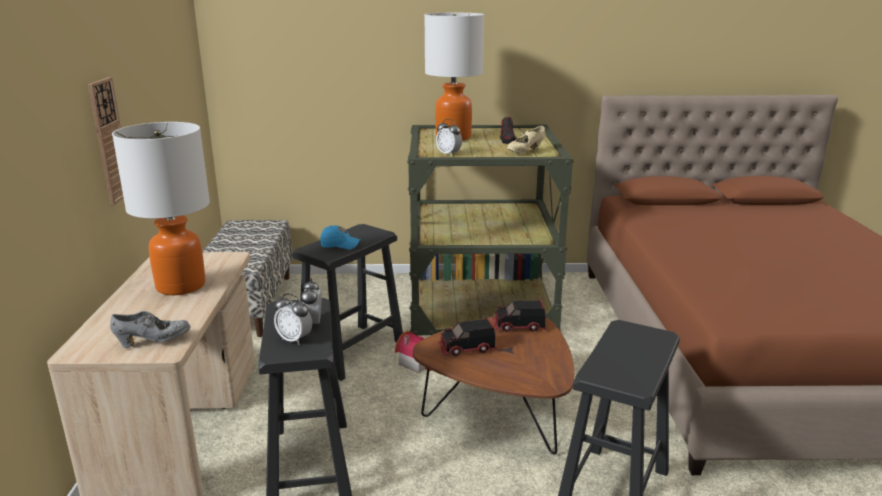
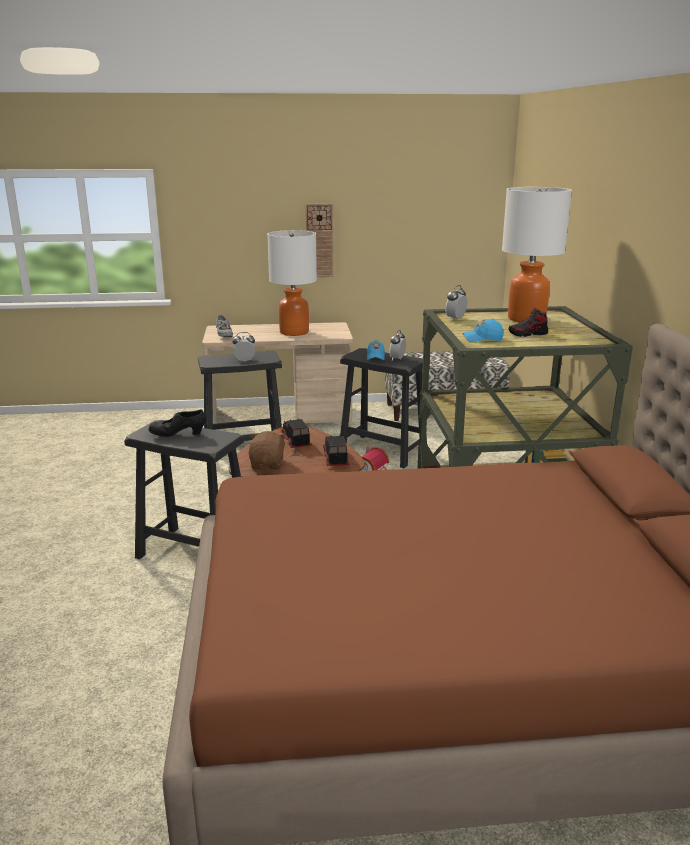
camera: 85 degrees right, 0 degrees up
(294, 339) = (224, 359): alarm clock -> alarm clock (397, 359)
(525, 152) = (482, 339): beige shoe -> blue cap
(538, 367) = (268, 464): none -> brown plush toy
(629, 358) = (178, 435): none -> black shoe

